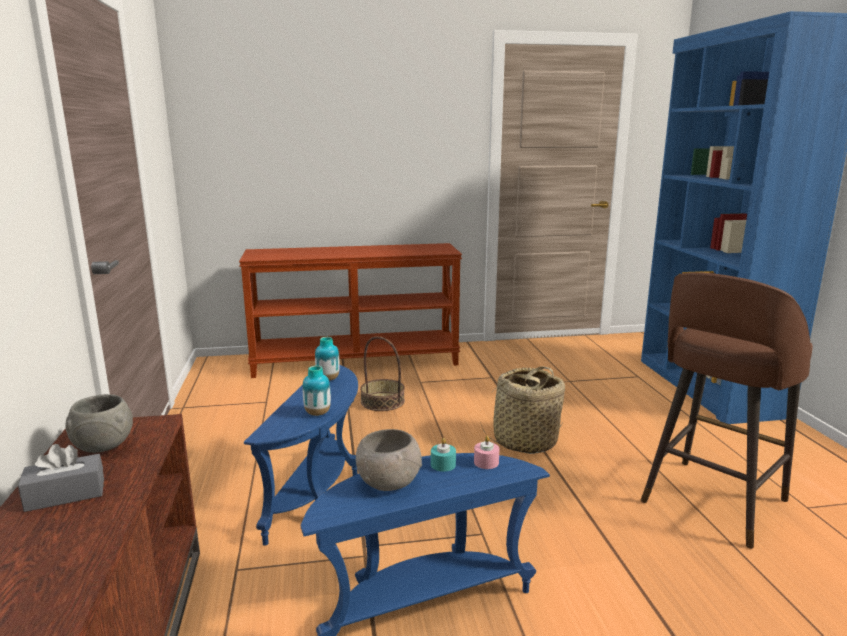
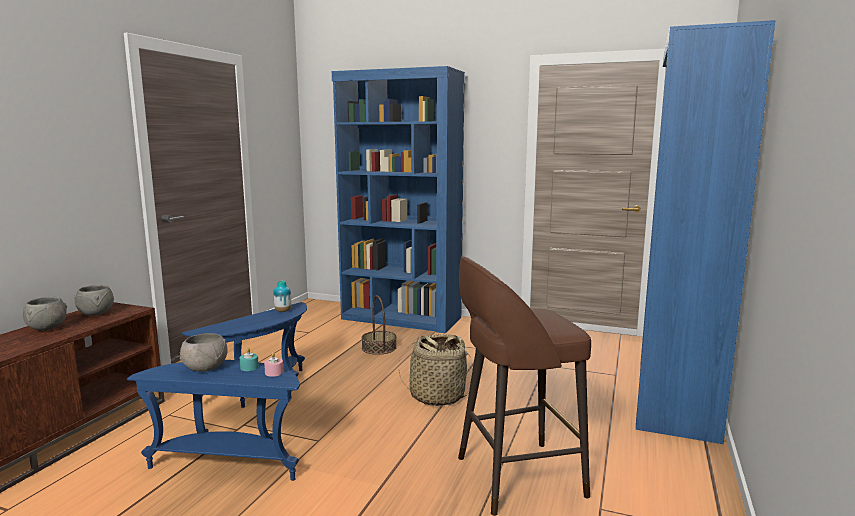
camera: 30 degrees right, 5 degrees down
(65, 494) = (48, 329): grey tissue box -> grey bowl
(317, 413) = (241, 327): vase -> none
(356, 361) = (401, 319): brown console table -> blue bookcase

